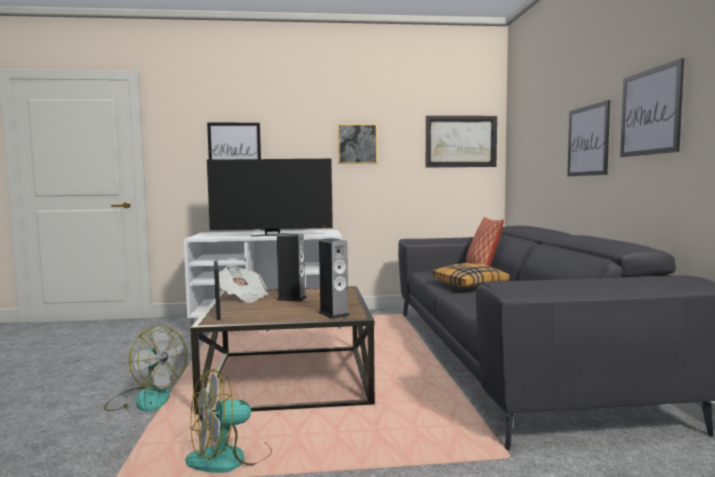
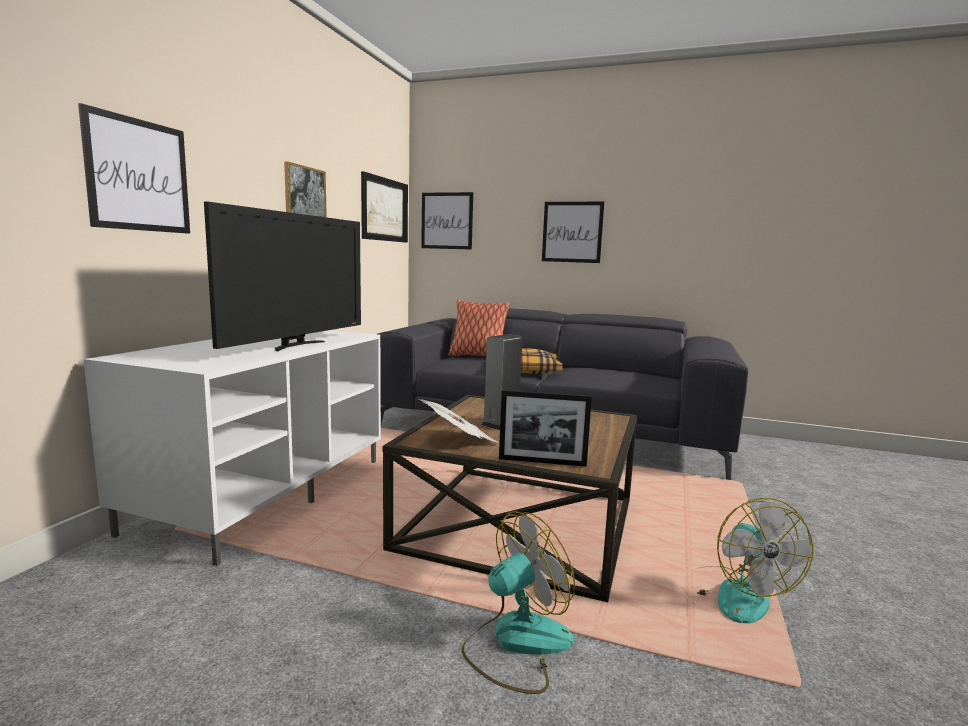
camera: 65 degrees left, 5 degrees up
(334, 314) = (603, 421): speaker -> none
(650, 112) = (654, 219): picture -> picture (447, 221)

